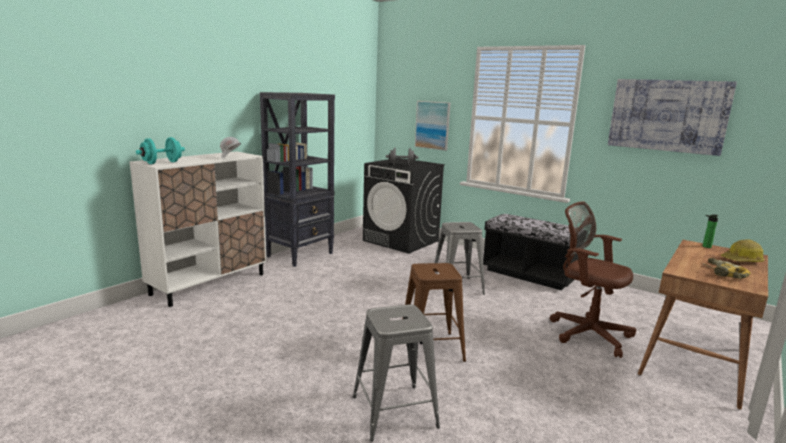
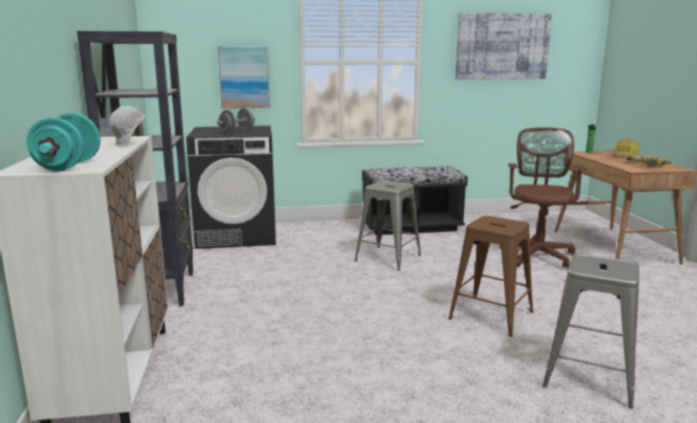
camera: 45 degrees left, 0 degrees up
(586, 333) = (537, 254): brown office chair -> brown office chair turned 105 degrees clockwise

